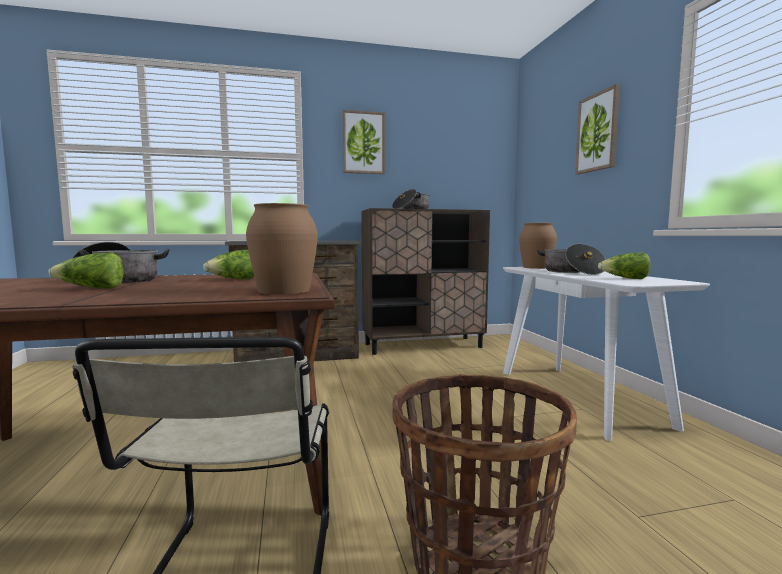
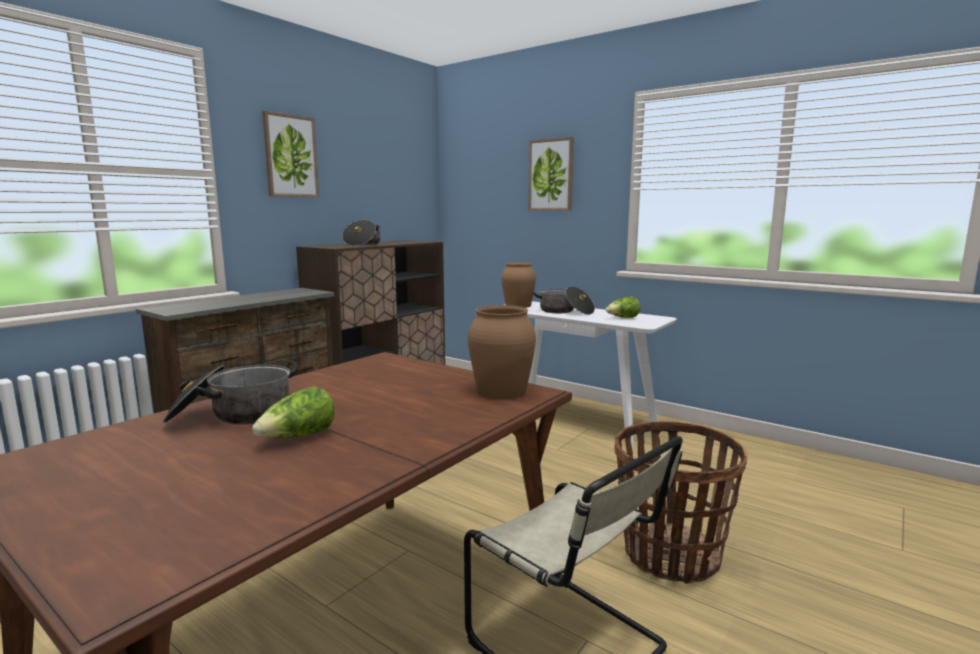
camera: 40 degrees left, 5 degrees up
(234, 280) = (374, 383): lettuce -> none

